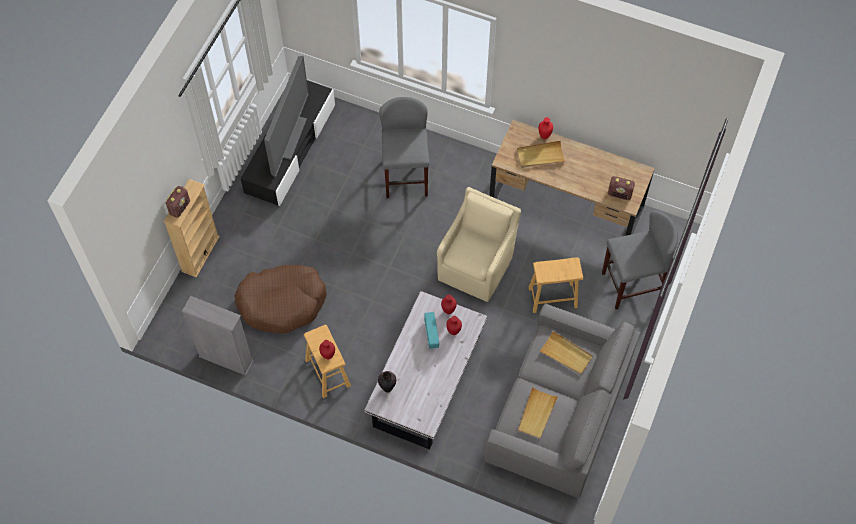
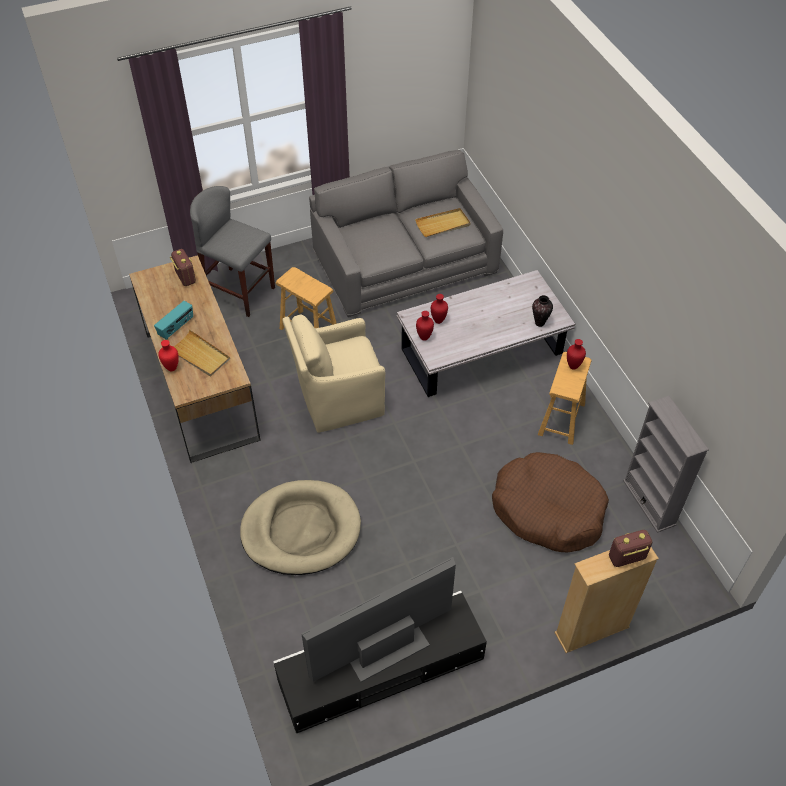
camera: 135 degrees left, 10 degrees down
(405, 177) = (301, 530): grey stool -> beige dog bed
(431, 334) = (459, 332): radio -> radio (176, 327)
(566, 354) = (373, 240): beige tray -> none

